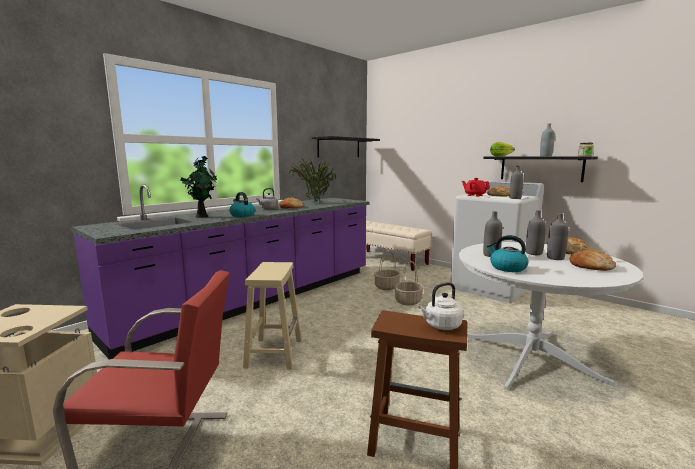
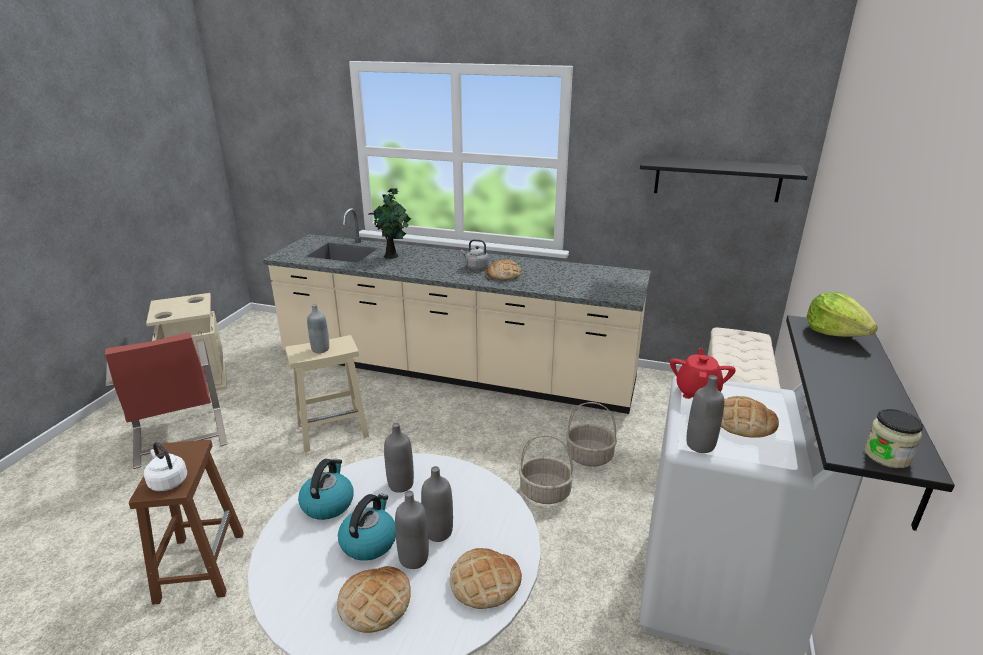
camera: 65 degrees right, 15 degrees up
(242, 215) = (414, 269): kettle -> kettle (369, 542)
(257, 299) = (455, 372): purple counter -> beige counter
(314, 202) = (569, 275): potted plant -> none
(545, 156) = (837, 392): grey bottle -> grey bottle (320, 349)

